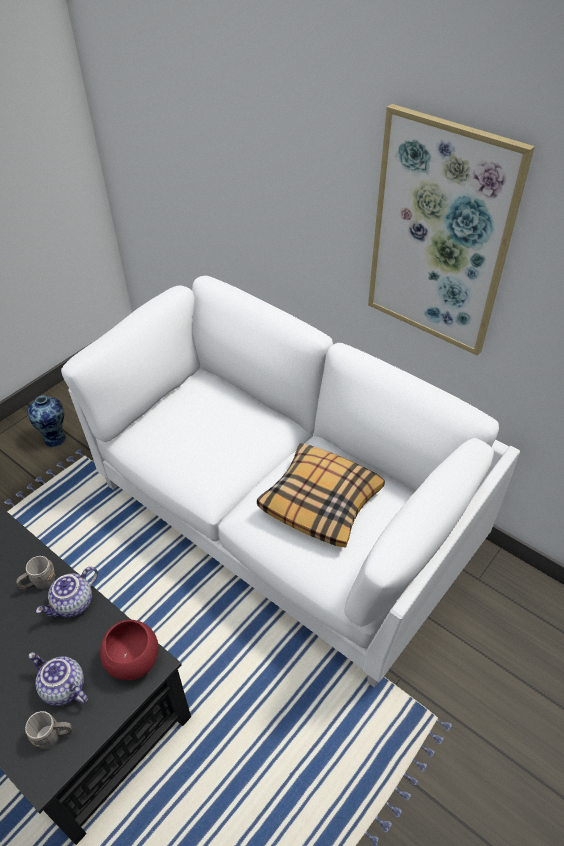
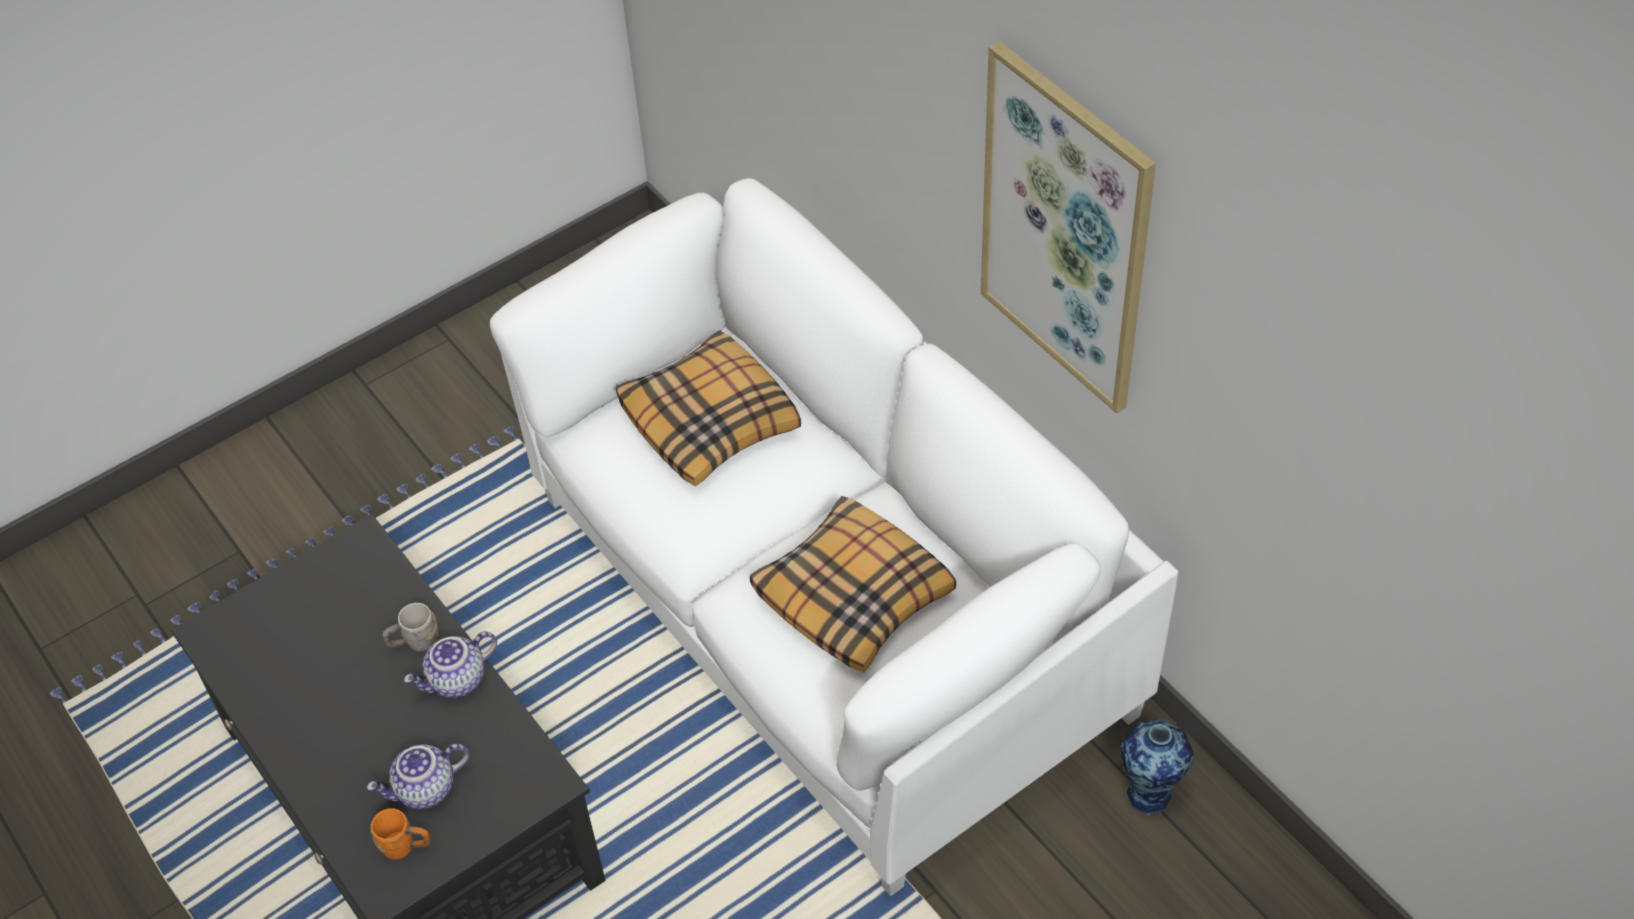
camera: 15 degrees right, 5 degrees up
(54, 736) = (405, 846): grey mug -> orange mug
(55, 438) = (475, 398): vase -> vase (1149, 792)
(63, 688) = (425, 790): teapot -> teapot turned 75 degrees counterclockwise
(133, 660) = (524, 772): red bowl -> none
(205, 416) = (710, 421): none -> pillow

